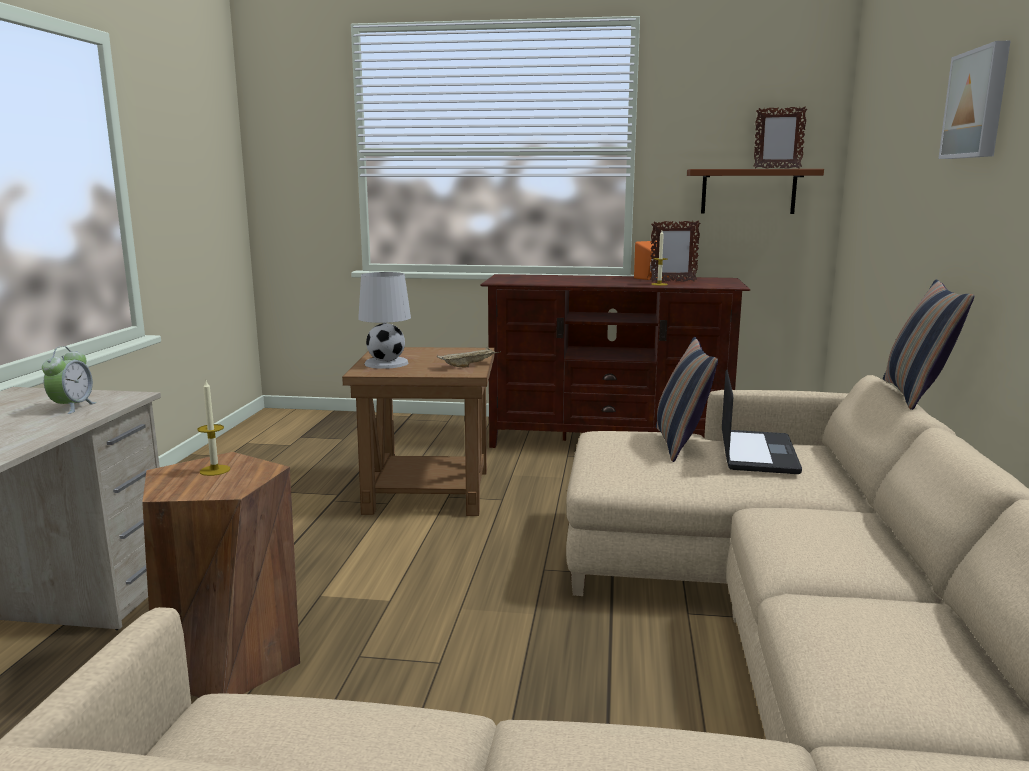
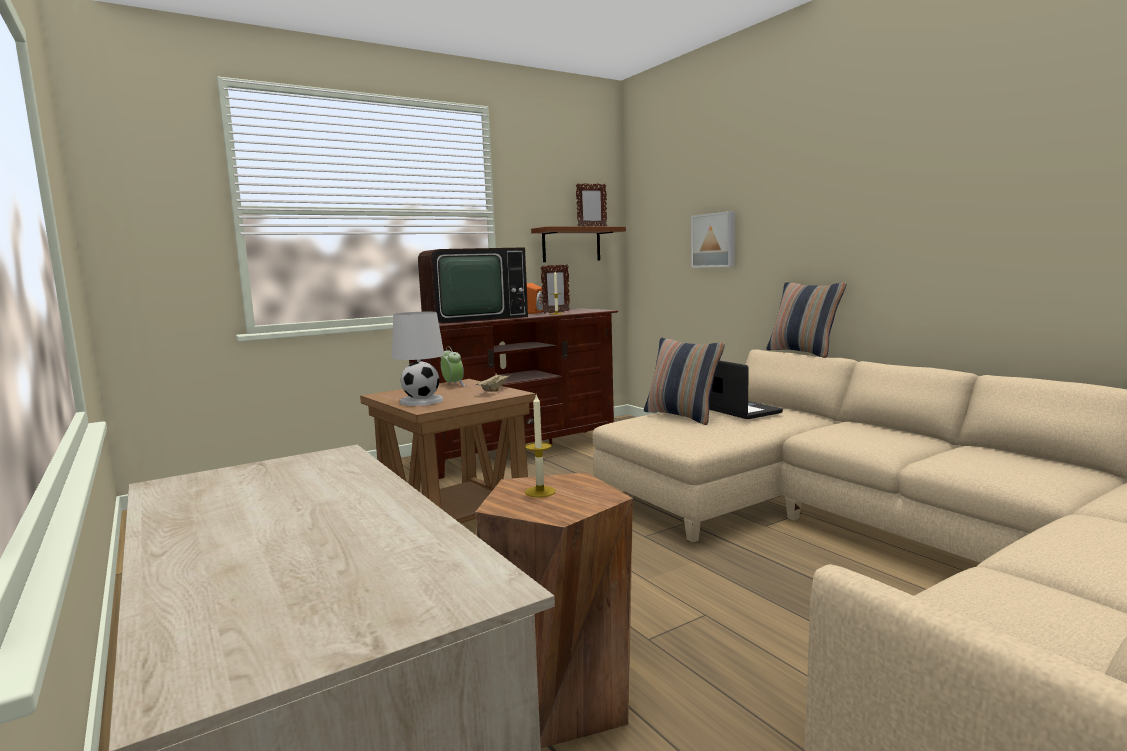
camera: 40 degrees left, 5 degrees down
(72, 407) = (313, 473): alarm clock -> alarm clock (453, 384)
(558, 279) = (472, 319): none -> television
(978, 104) = (804, 174): picture -> picture (714, 240)

